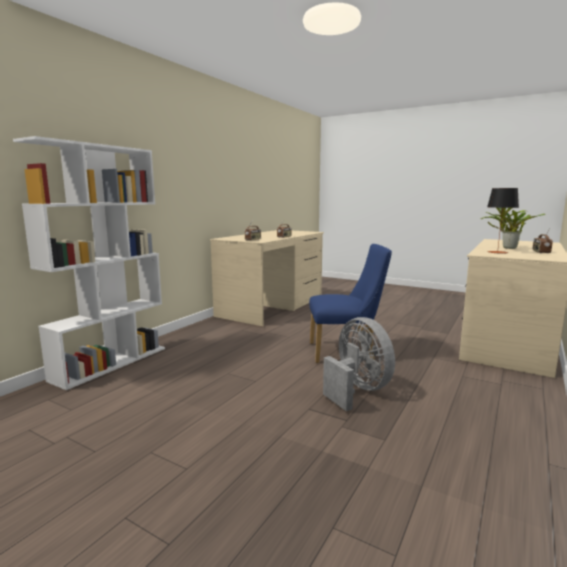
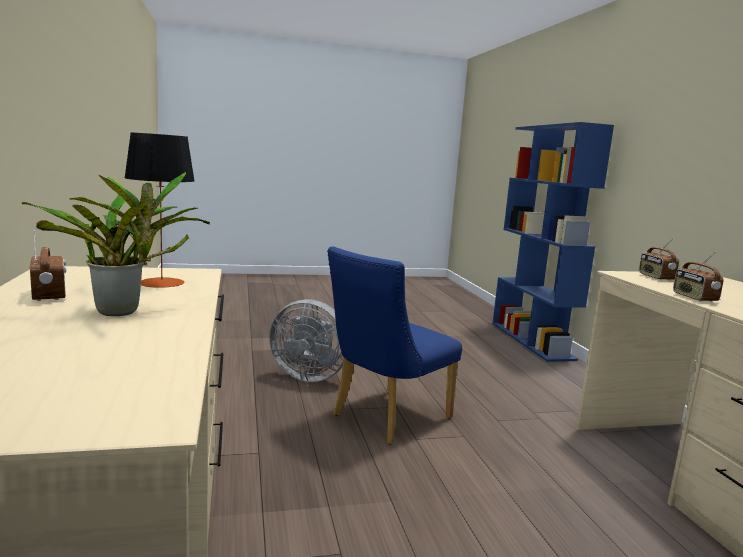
camera: 135 degrees right, 0 degrees up
(111, 363) = (532, 341): white bookcase -> blue bookcase

